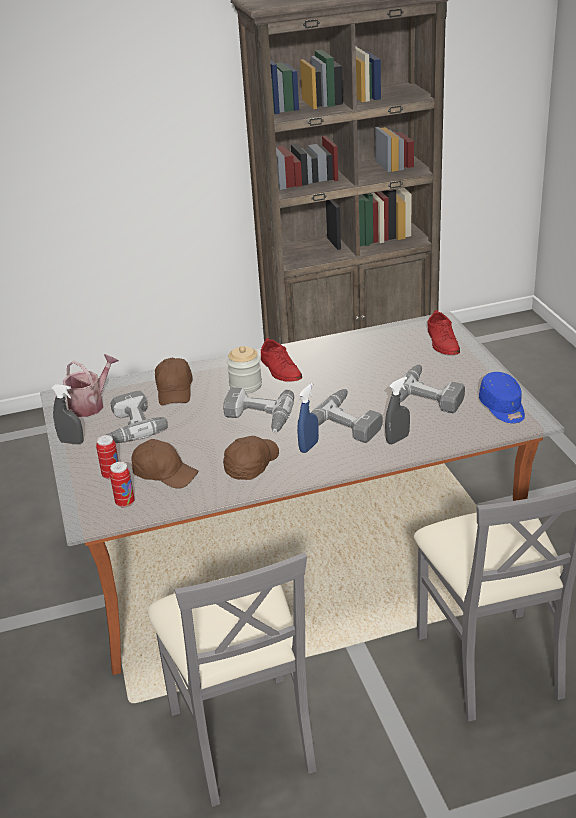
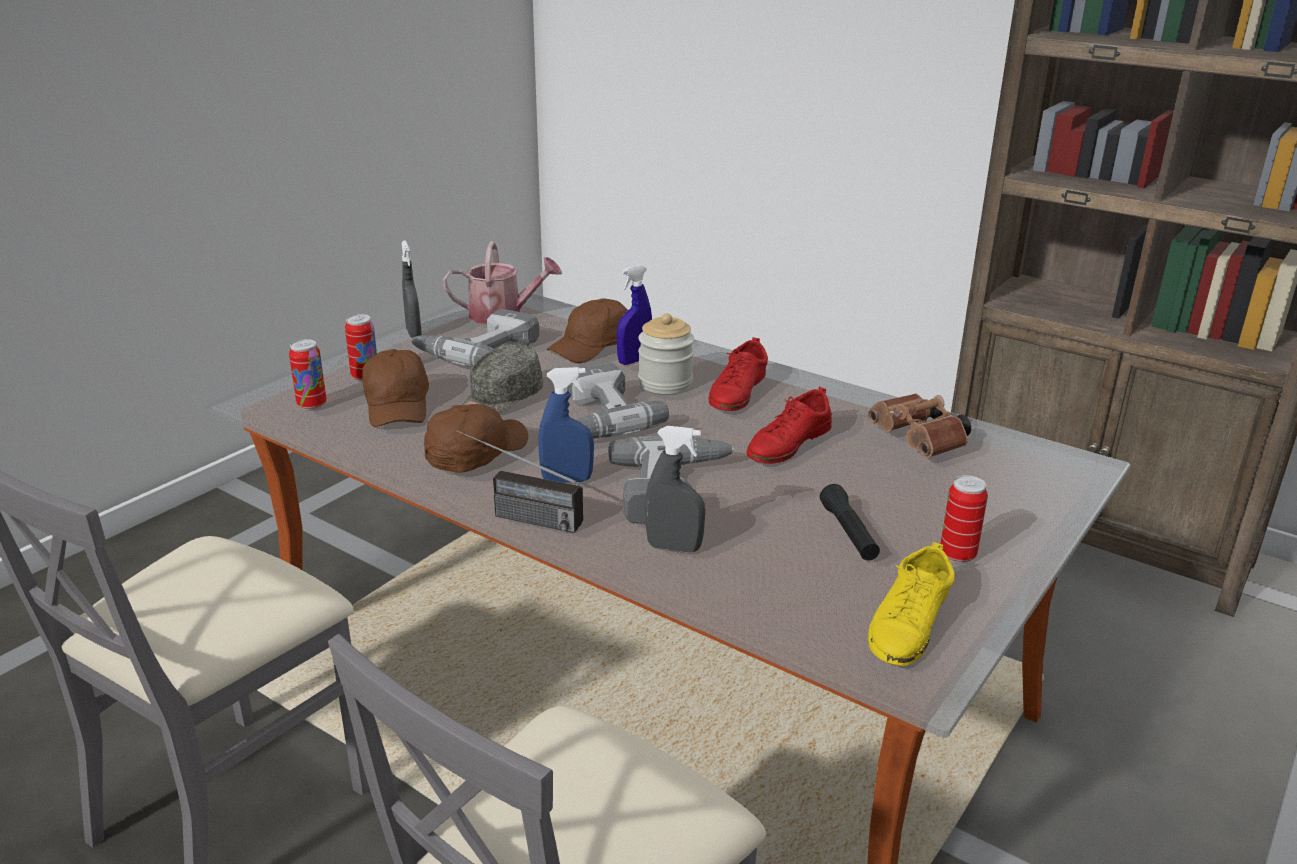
camera: 50 degrees right, 5 degrees down
(200, 439) = (500, 400): none -> grey cap
(208, 384) = (634, 360): none -> blue spray bottle
(251, 465) = (475, 454): brown cap -> brown cap turned 45 degrees counterclockwise
(325, 471) = (516, 516): none -> radio
(382, 346) = (920, 442): none -> brown binoculars
(431, 394) = (849, 533): power drill -> black flashlight
(442, 342) = (1020, 489): red shoe -> red shoe (788, 443)
(471, 377) = (957, 555): none -> can
(502, 408) = (909, 623): blue cap -> yellow shoe

